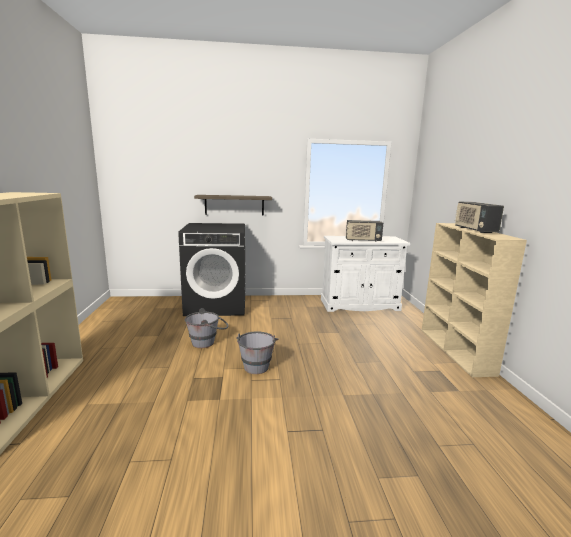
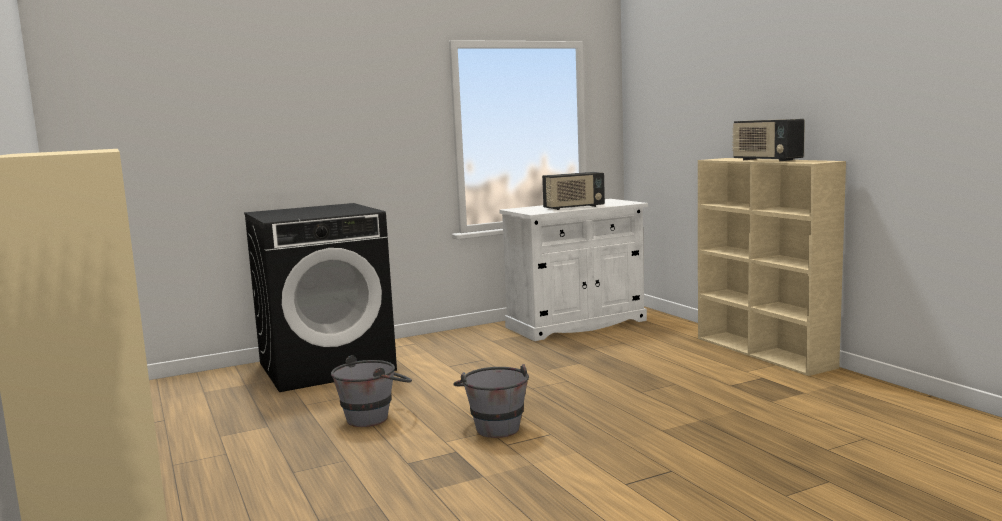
camera: 20 degrees left, 5 degrees down
(234, 205) = (330, 169): shelf -> none

